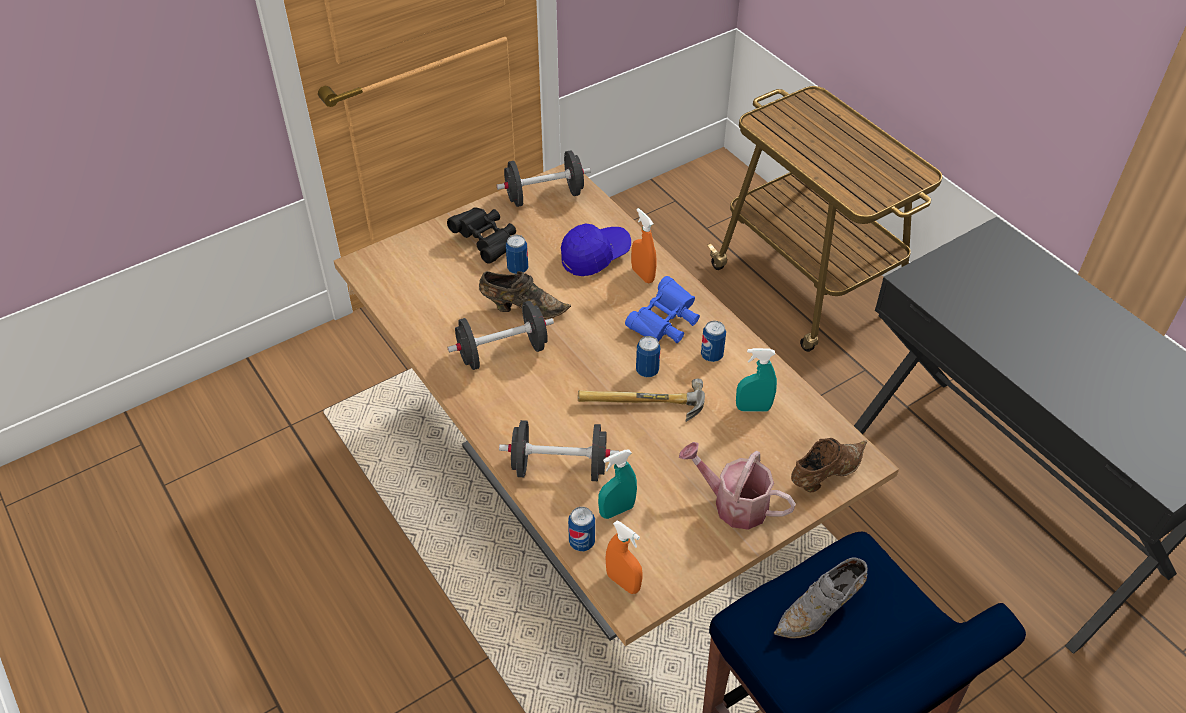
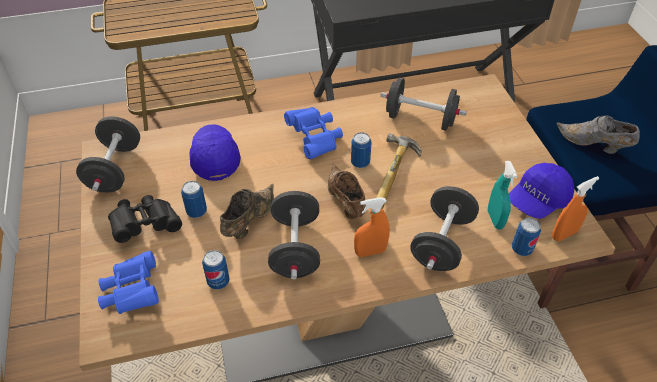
camera: 70 degrees left, 0 degrees up
(411, 262) = (133, 292): none -> blue binoculars
(642, 275) = (255, 136): orange spray bottle -> orange spray bottle (370, 252)
(668, 549) = (537, 200): none -> blue cap
(711, 355) = (360, 124): can -> can (218, 281)
(733, 504) = (504, 155): watering can -> none
(753, 408) = (420, 119): turquoise spray bottle -> black dumbbell
(821, 611) = (594, 145): grey shoe -> grey shoe turned 135 degrees clockwise
(824, 475) = (491, 106): brown shoe -> brown shoe (345, 202)

